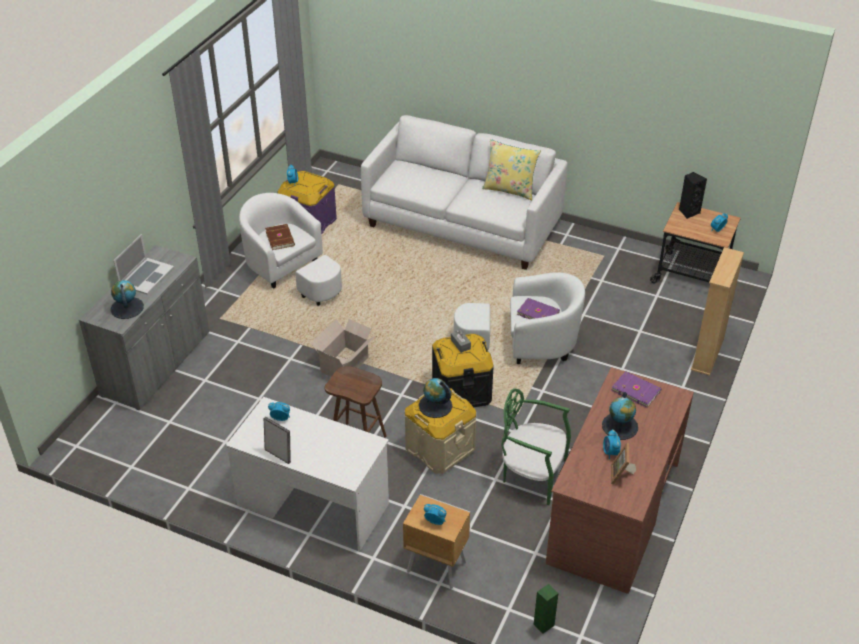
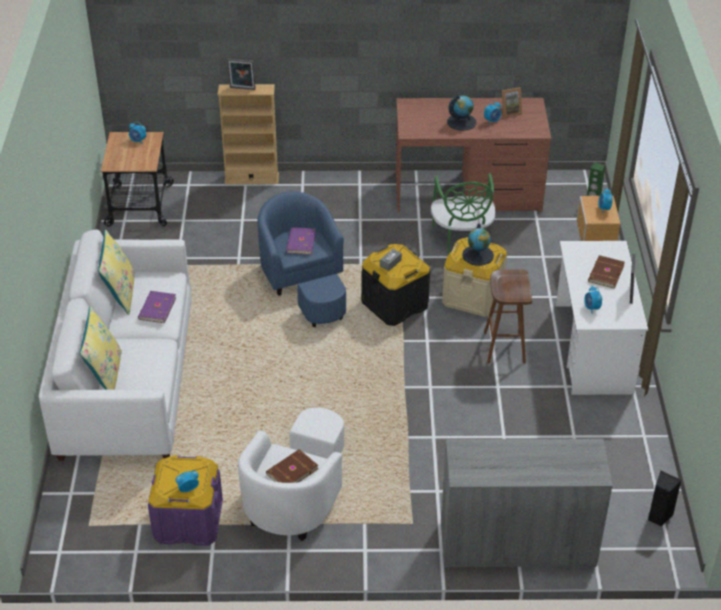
camera: 115 degrees left, 0 degrees up
(127, 308) = (565, 455): globe -> none
(146, 276) = (506, 465): laptop -> none
(318, 450) = (605, 273): none -> brown book
(345, 364) = (413, 392): cardboard box -> none
(423, 167) = (105, 374): none -> yellow pillow
(525, 344) = (304, 283): white armchair -> blue armchair
(636, 390) = (416, 122): purple book -> purple book (156, 308)
(688, 212) = (116, 161): black speaker -> black speaker (658, 516)
(727, 263) = (242, 89): none -> picture frame

